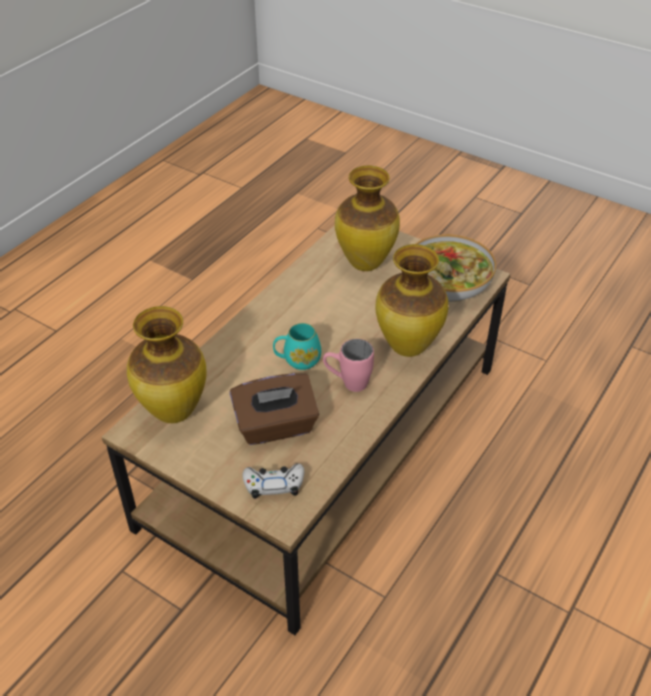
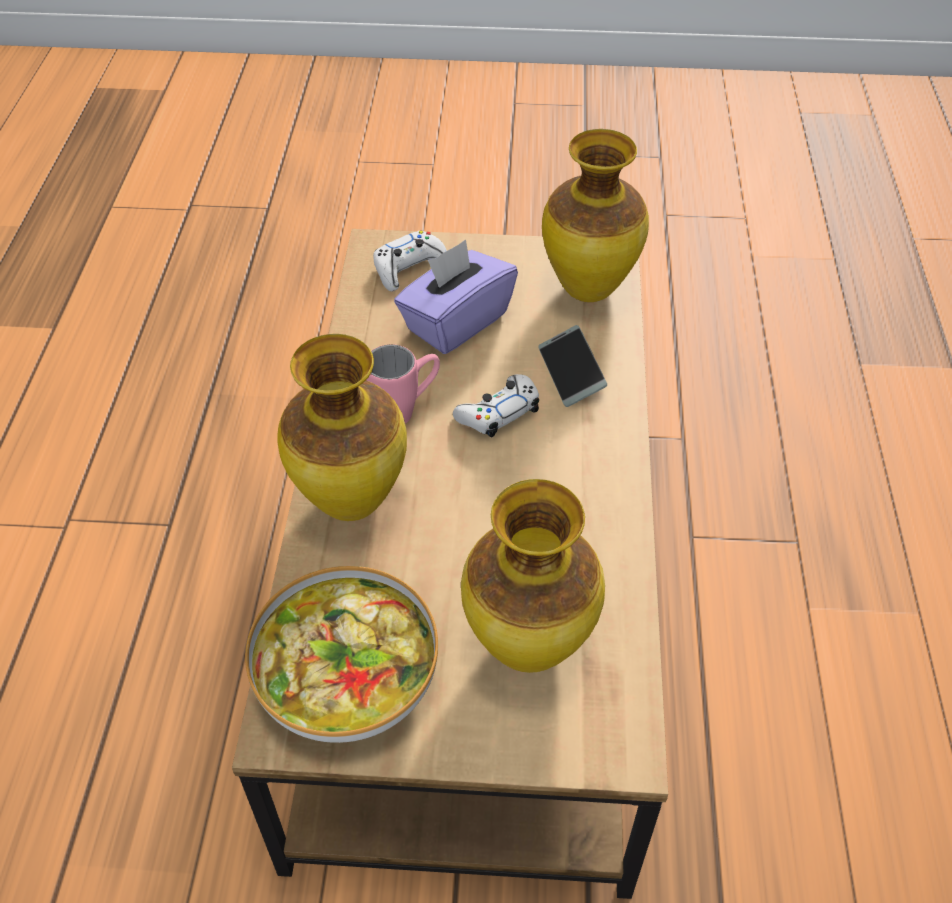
camera: 150 degrees right, 5 degrees up
(238, 365) = (571, 373): none -> phone
(276, 426) = (456, 322): brown tissue box -> purple tissue box
(297, 360) = (498, 412): turquoise mug -> white game controller

